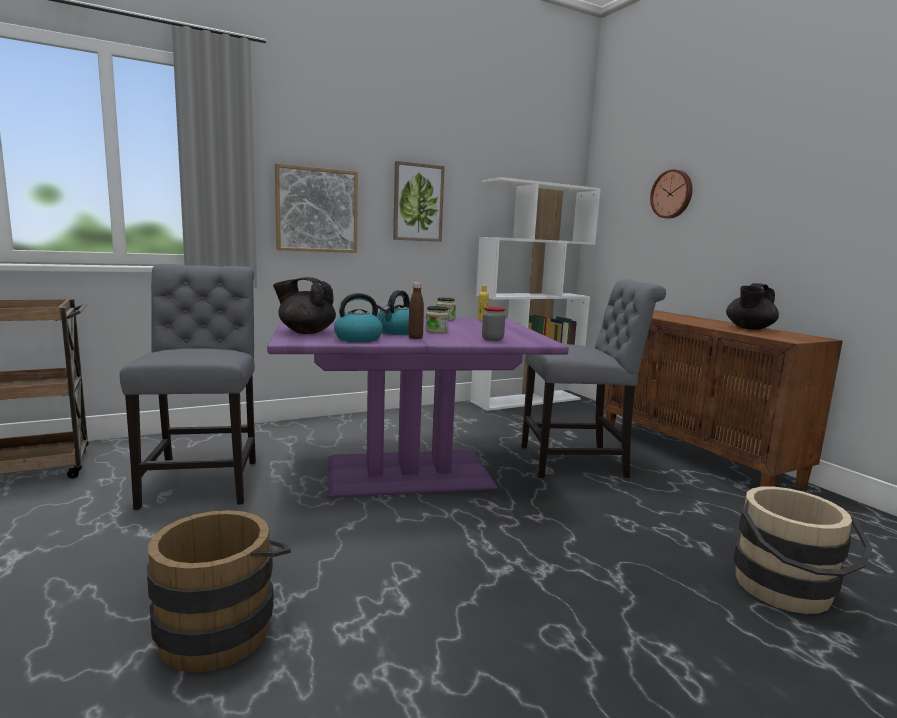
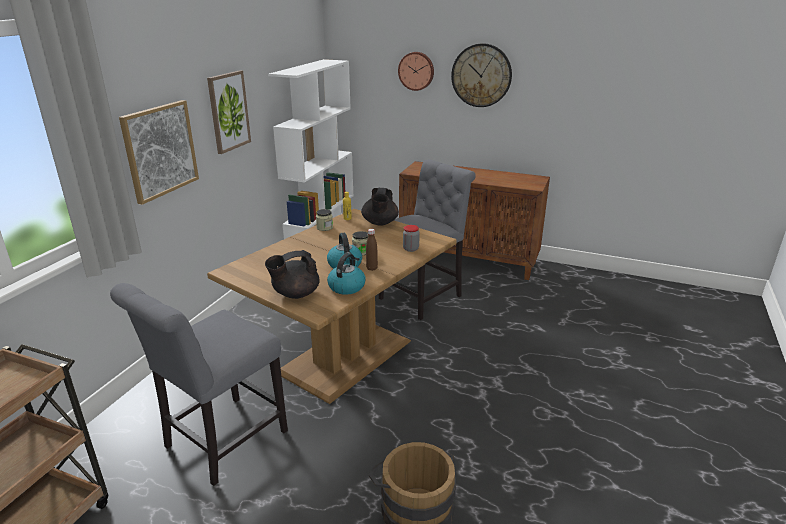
camera: 40 degrees left, 15 degrees up
(204, 480) = (221, 442): grey chair -> grey chair turned 90 degrees counterclockwise
(407, 472) = (344, 356): purple dining table -> brown dining table
(749, 328) = (498, 176): black teapot -> black teapot (380, 223)
(751, 190) = (481, 75): none -> wall clock
(787, 592) = (586, 336): beige bucket -> none

